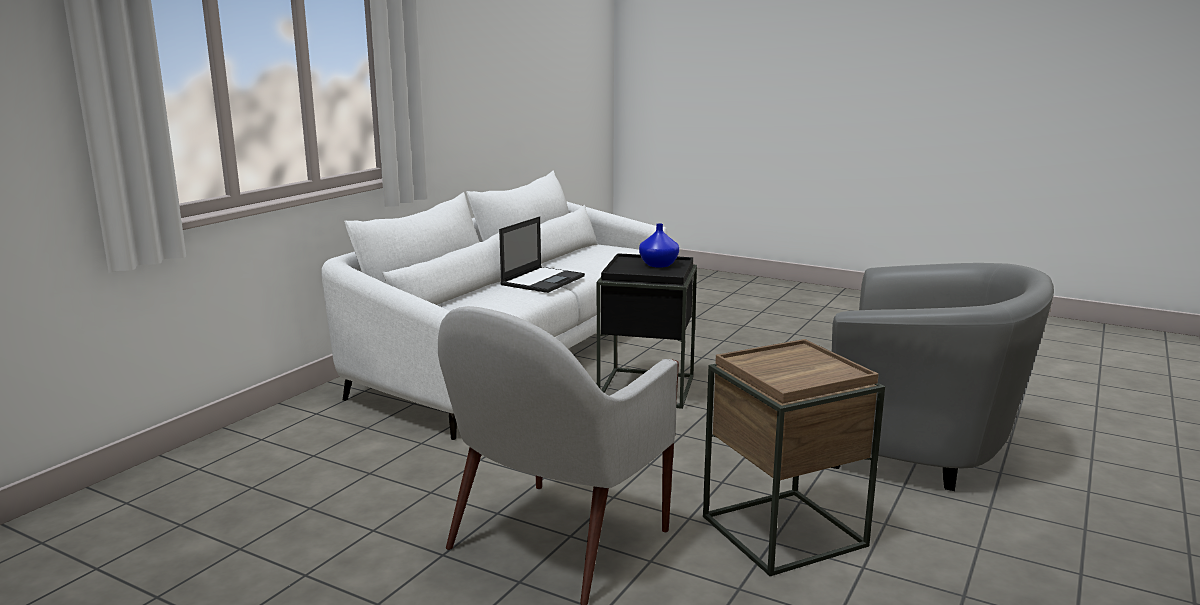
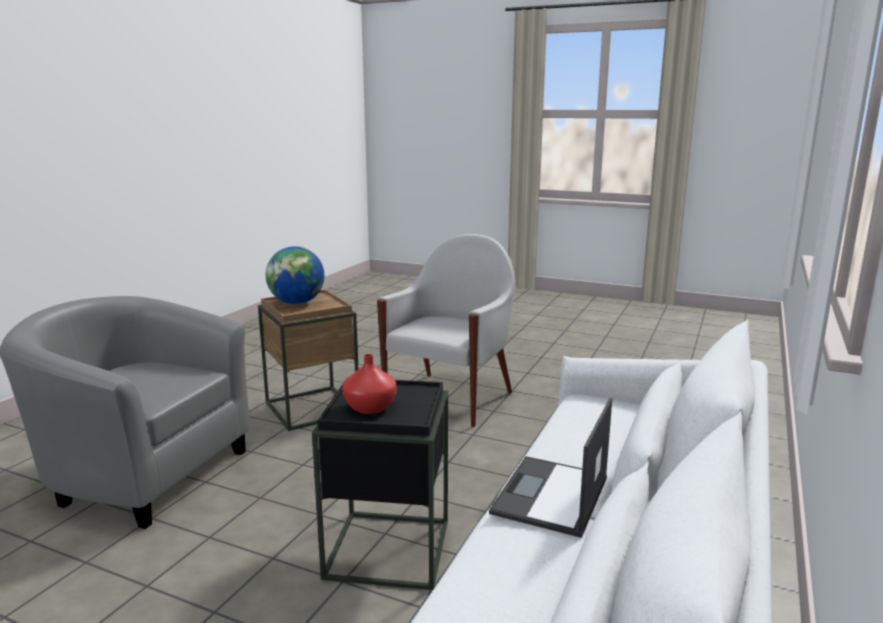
camera: 175 degrees right, 0 degrees up
(659, 265) = (369, 408): blue vase -> red vase
(810, 368) = (297, 303): none -> globe

